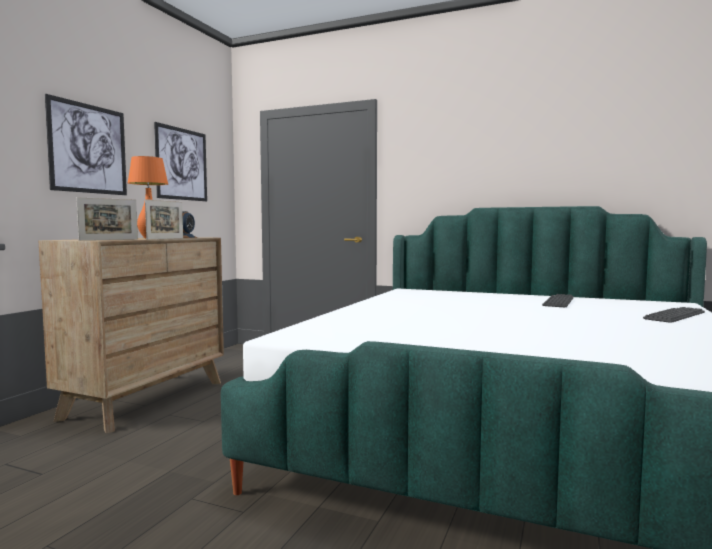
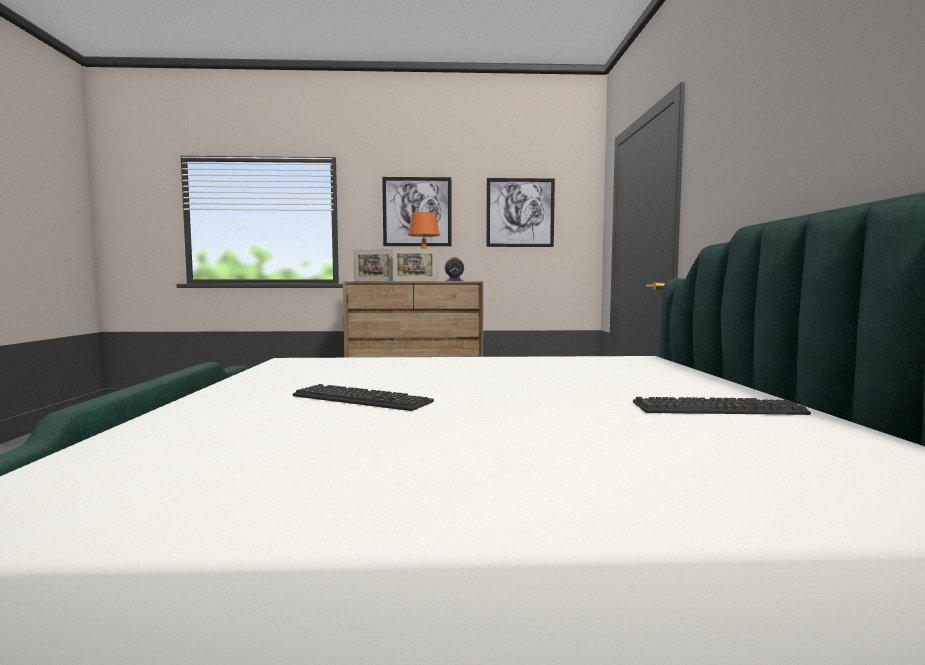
camera: 65 degrees right, 0 degrees up
(674, 316) = (716, 485): keyboard -> keyboard (361, 399)

